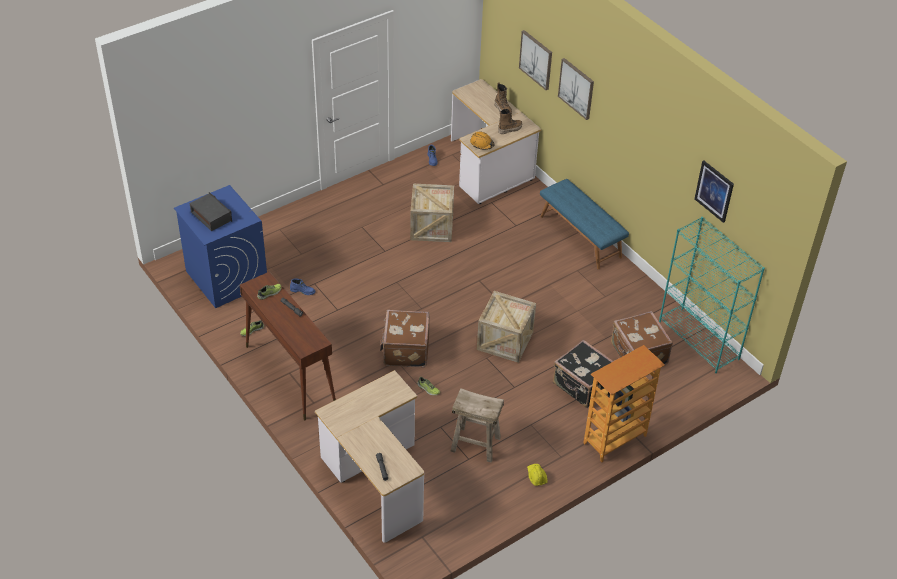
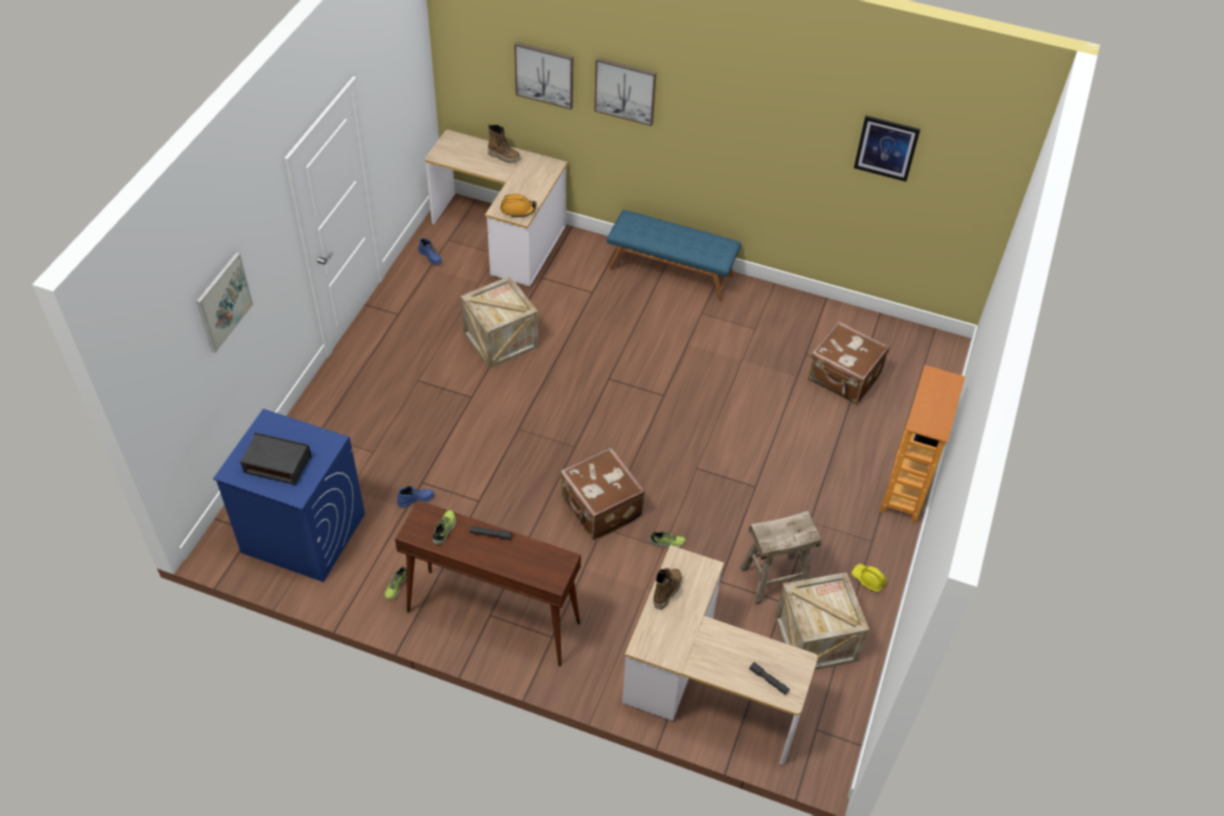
camera: 35 degrees left, 5 degrees up
(232, 109) = (224, 302): none -> picture
(505, 341) = (698, 436): crate -> crate (815, 638)
(510, 129) = (533, 177): boot -> boot (666, 591)
(583, 386) = (822, 445): black suitcase -> none
(699, 340) = (886, 330): turquoise bookcase -> none

